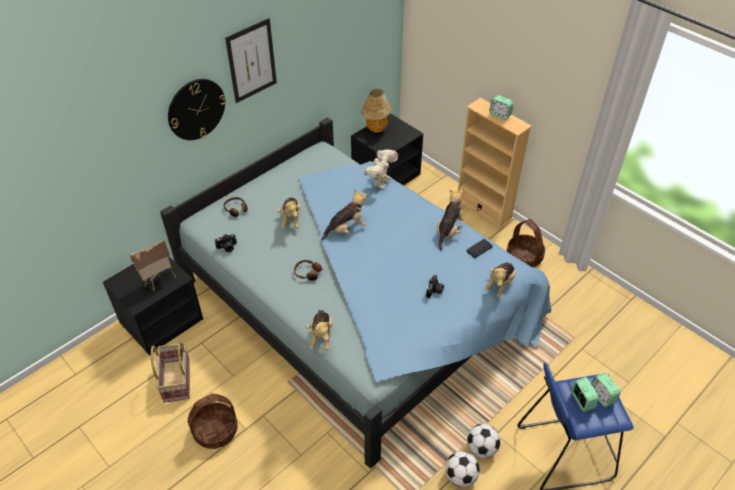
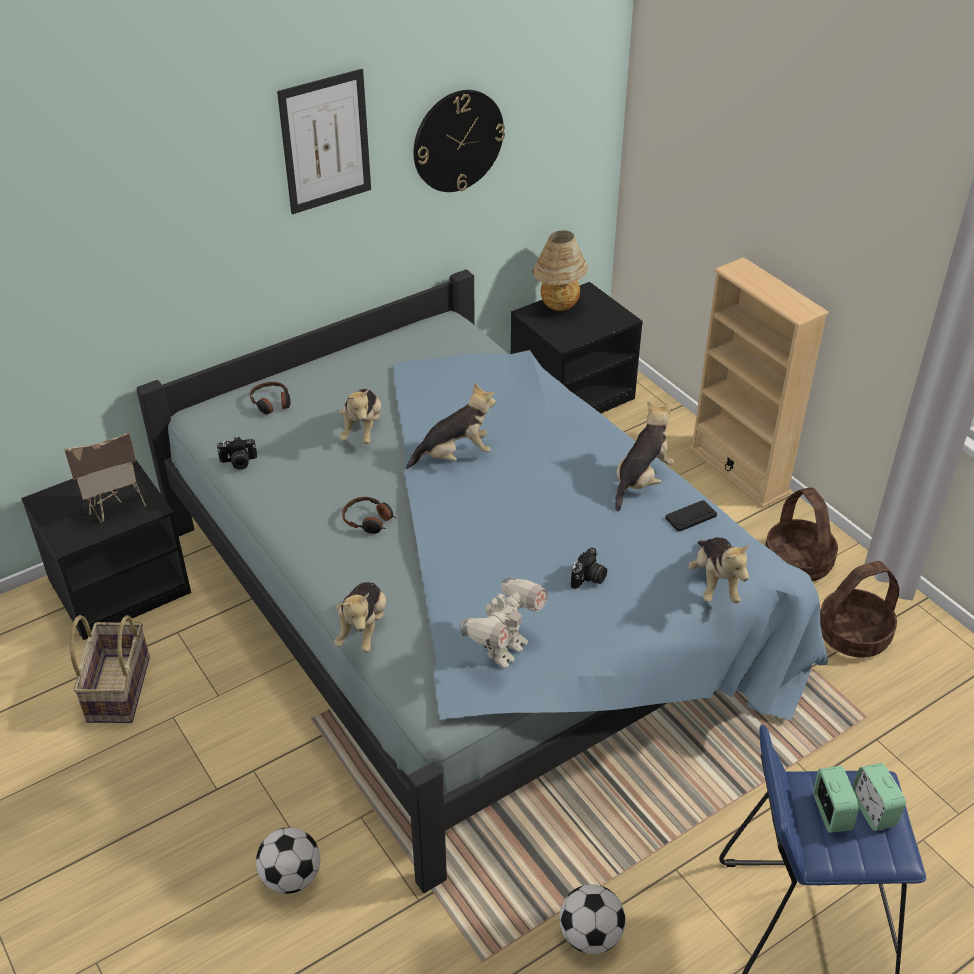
camera: 10 degrees right, 5 degrees down
(196, 109) = (216, 213): wall clock -> wall clock (458, 141)
(215, 431) = (163, 784): basket -> basket (853, 635)
(380, 182) = (537, 385): toy robot -> toy robot (504, 649)
(481, 448) = (642, 891): football -> football (291, 877)
(500, 115) = (772, 288): alarm clock -> none
(500, 284) = (715, 583): plush toy -> plush toy turned 45 degrees counterclockwise

